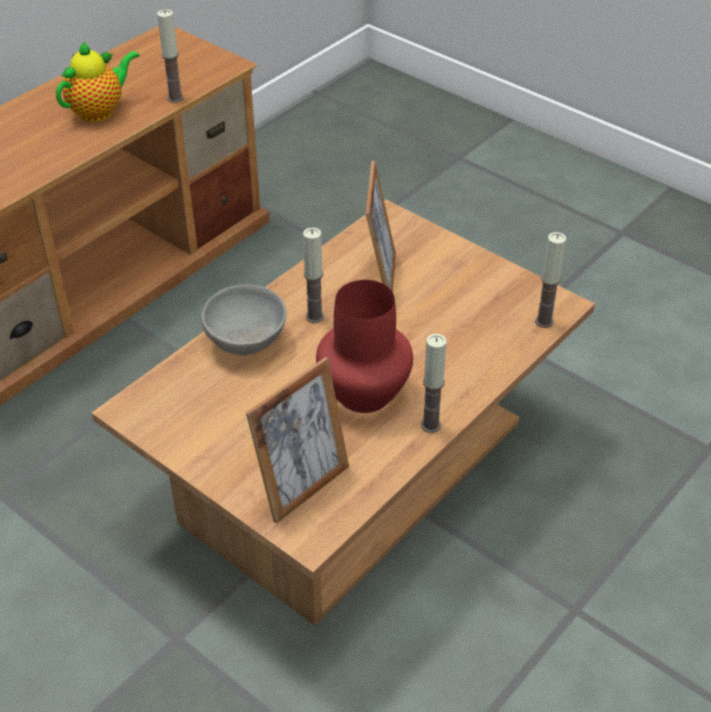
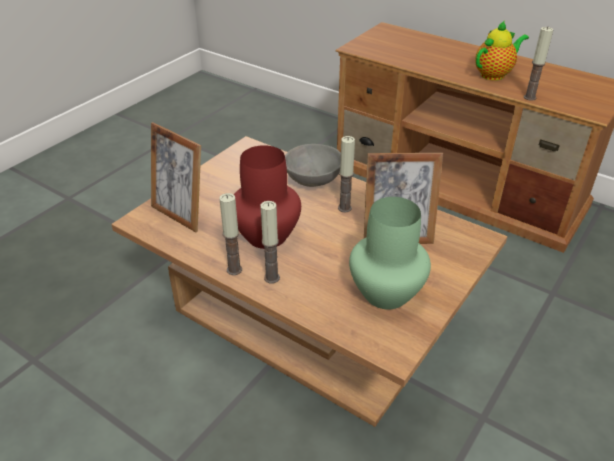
camera: 85 degrees right, 5 degrees down
(100, 111) = (494, 74): teapot -> teapot turned 75 degrees counterclockwise
(475, 299) = (387, 293): none -> green vase
(544, 321) = (367, 339): candle -> candle (272, 278)

